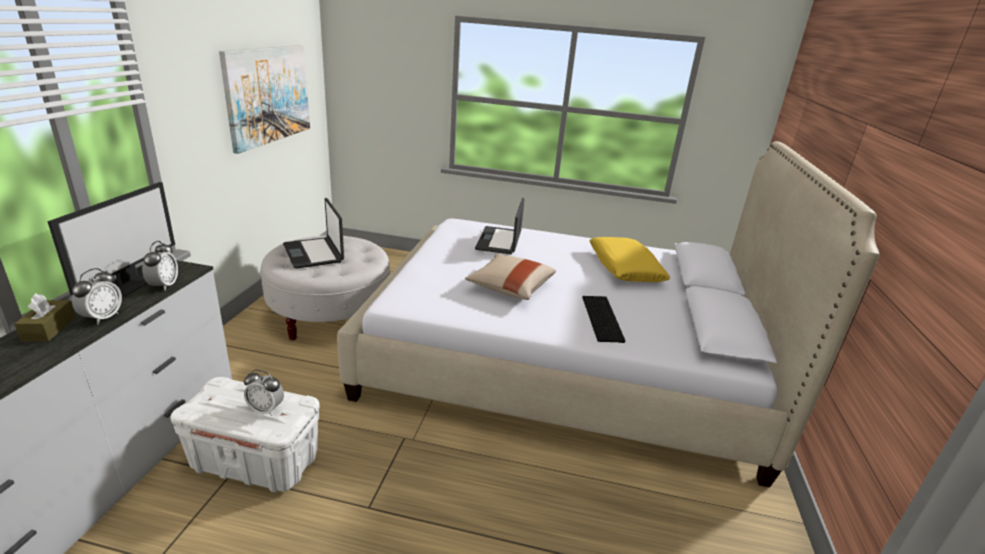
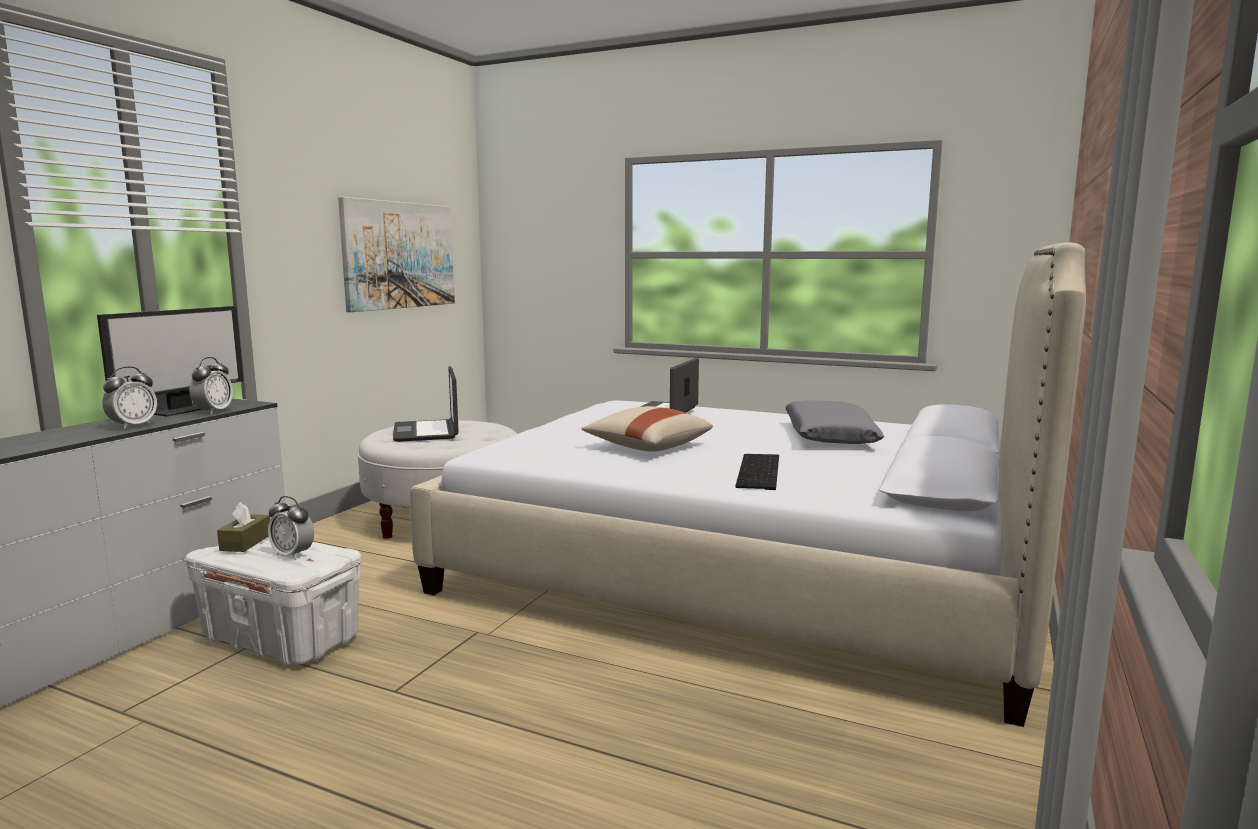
camera: 15 degrees right, 15 degrees down
(49, 328) = (76, 430): brown tissue box -> brown tissue box (246, 542)
(624, 268) = (829, 436): yellow pillow -> grey pillow

